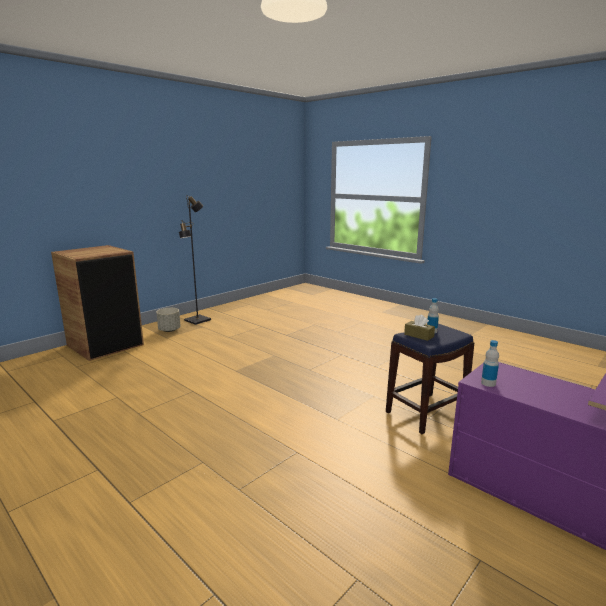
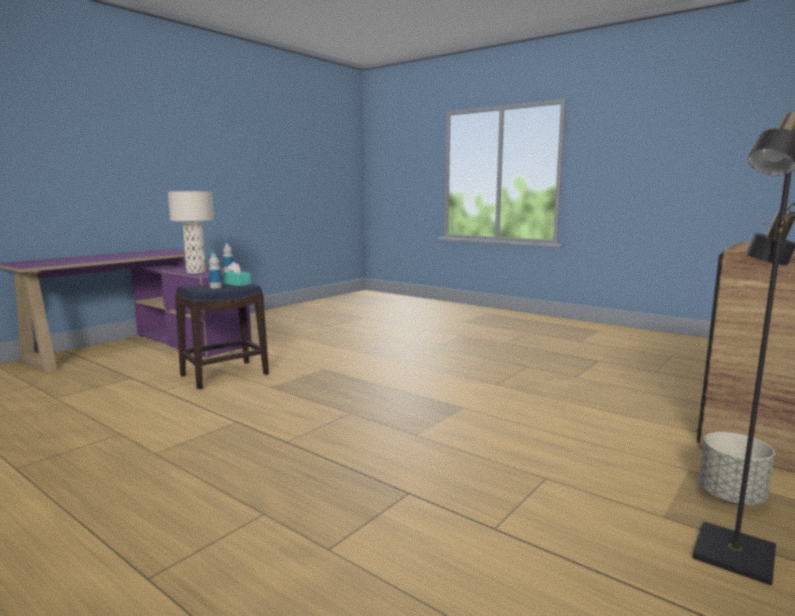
camera: 175 degrees right, 5 degrees down
(419, 335) = (236, 284): brown tissue box -> turquoise tissue box
(530, 381) = (196, 272): none -> white table lamp

